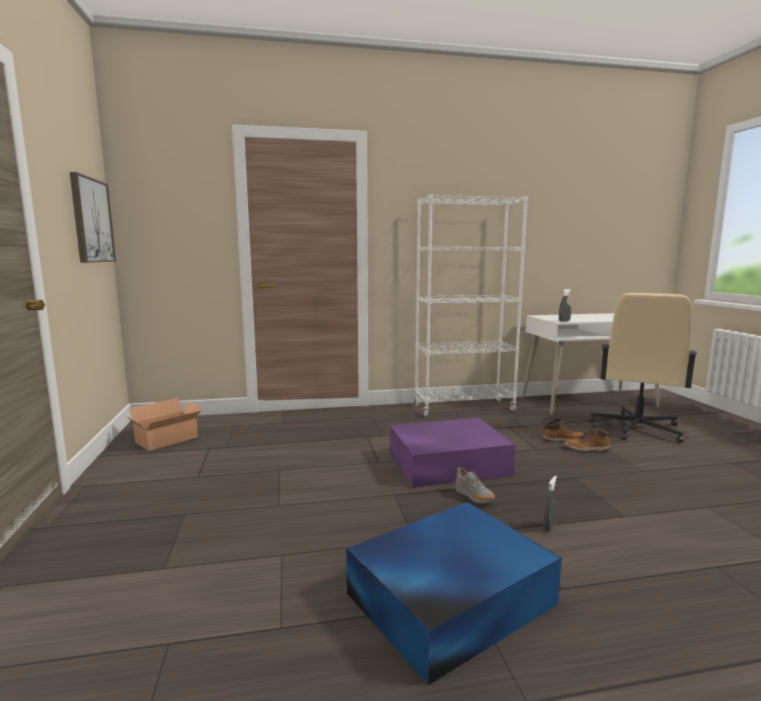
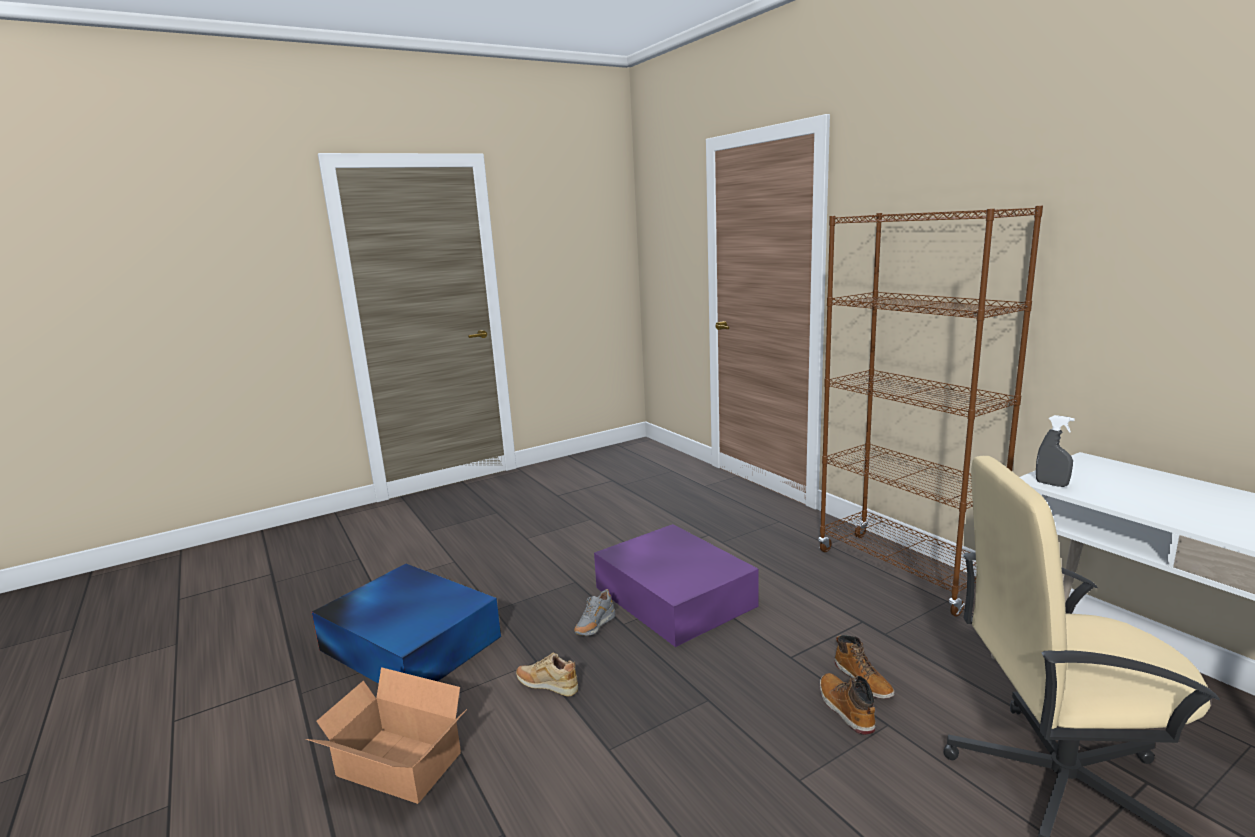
camera: 70 degrees right, 5 degrees up
(91, 220) = (593, 256): picture -> none
(169, 440) = (616, 462): cardboard box -> cardboard box (398, 768)
(464, 408) = (903, 572): white bookcase -> brown bookcase
(549, 528) = (547, 686): grey spray bottle -> beige shoe

